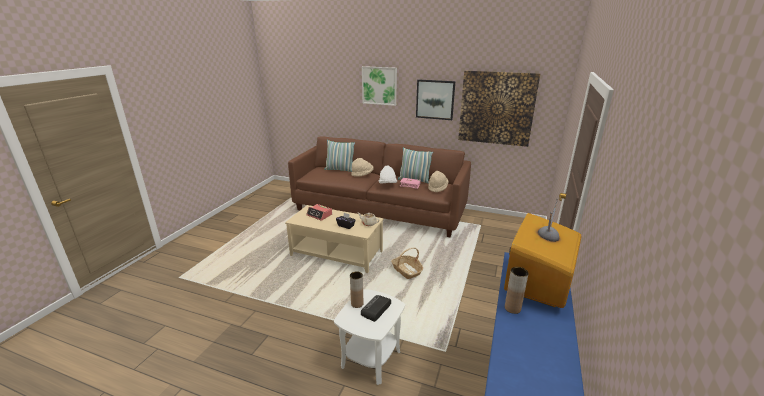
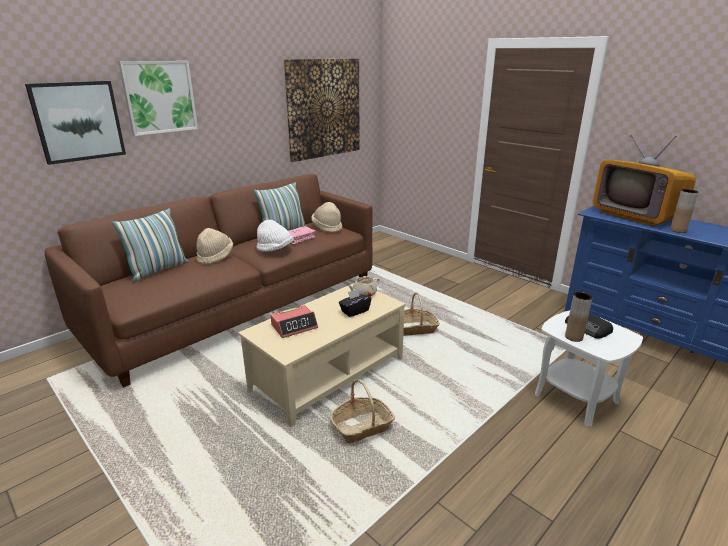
camera: 65 degrees left, 0 degrees up
(299, 275) = (362, 426): none -> basket
(435, 99) = (253, 108): picture -> picture (78, 121)

